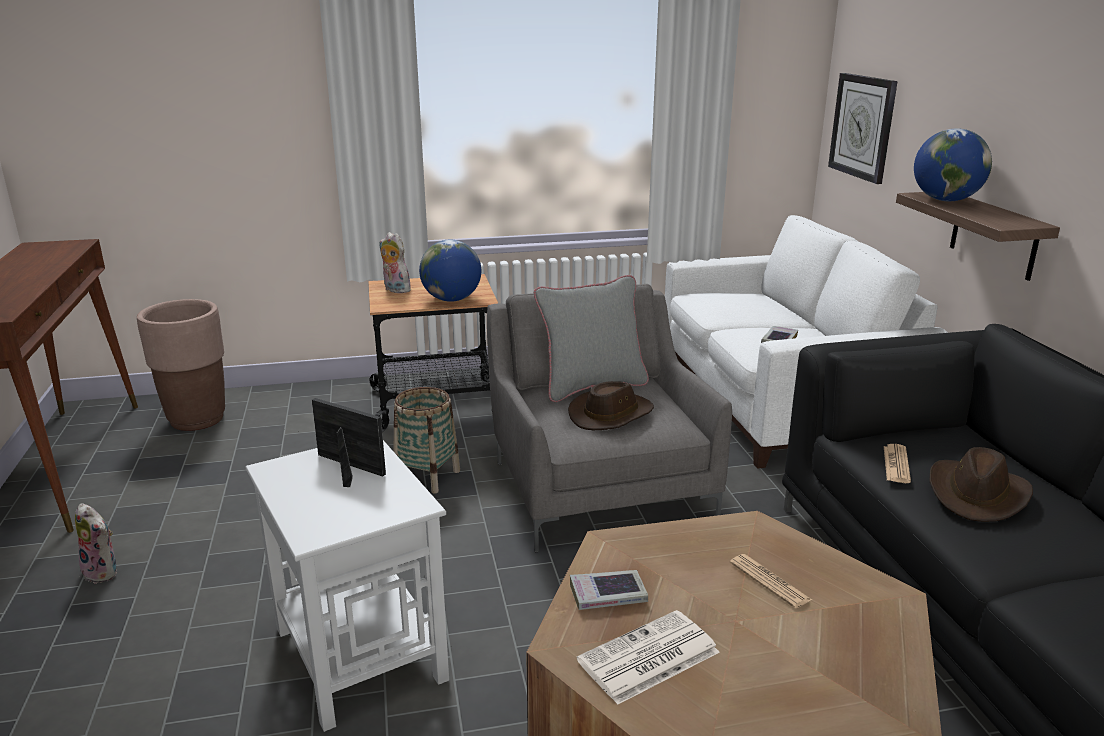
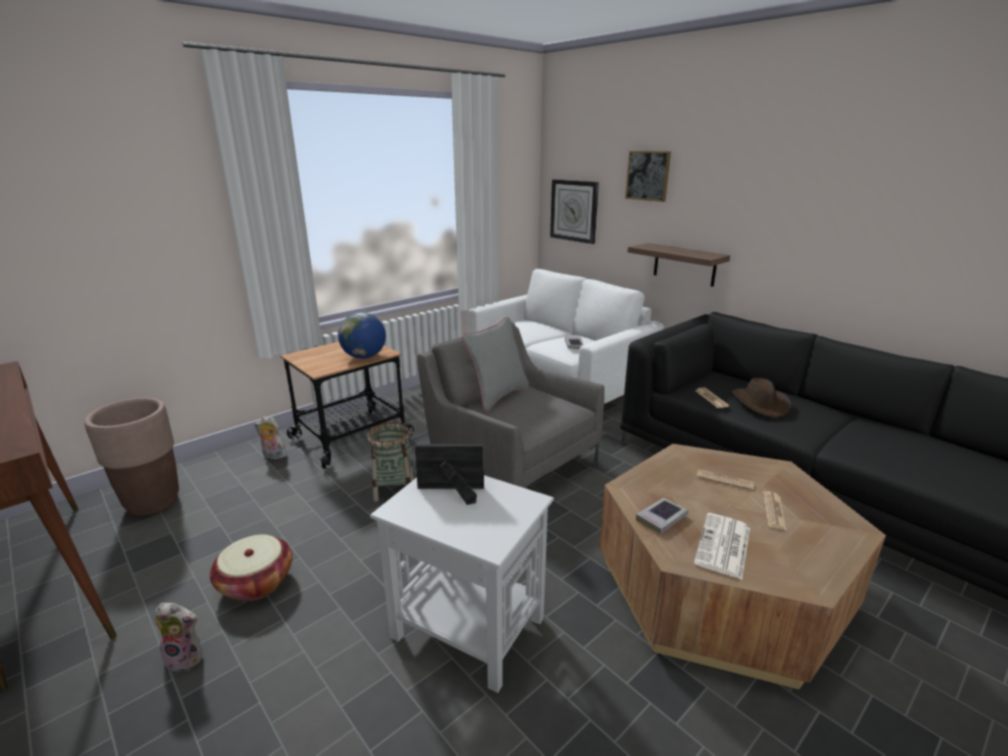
camera: 30 degrees left, 0 degrees up
(213, 527) = (256, 582): none -> basket
(395, 290) = (311, 358): plush toy -> plush toy (273, 456)
(611, 414) = (529, 410): brown hat -> none
(790, 646) = (774, 511): none -> newspaper
(945, 200) = (657, 248): globe -> none
(961, 74) = (648, 175): none -> picture

